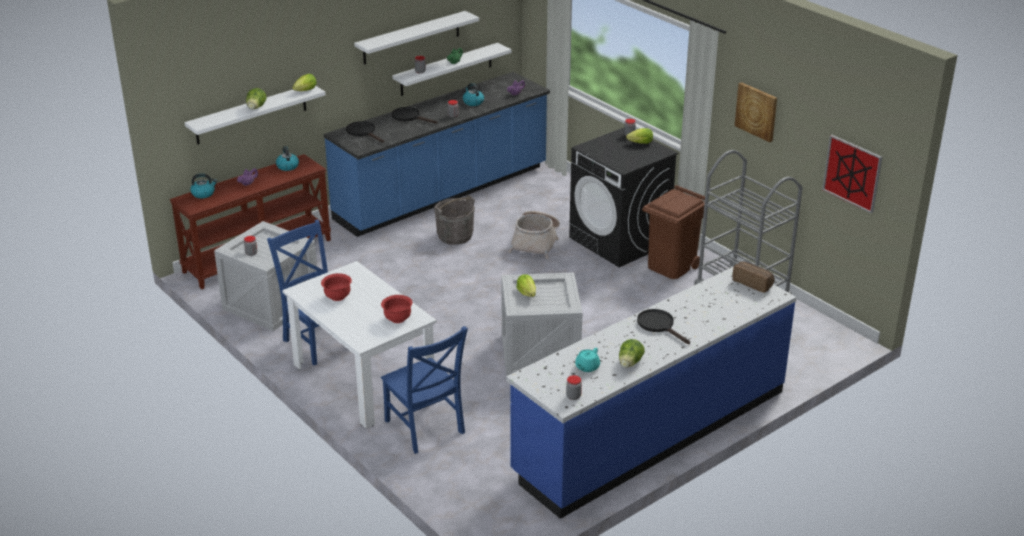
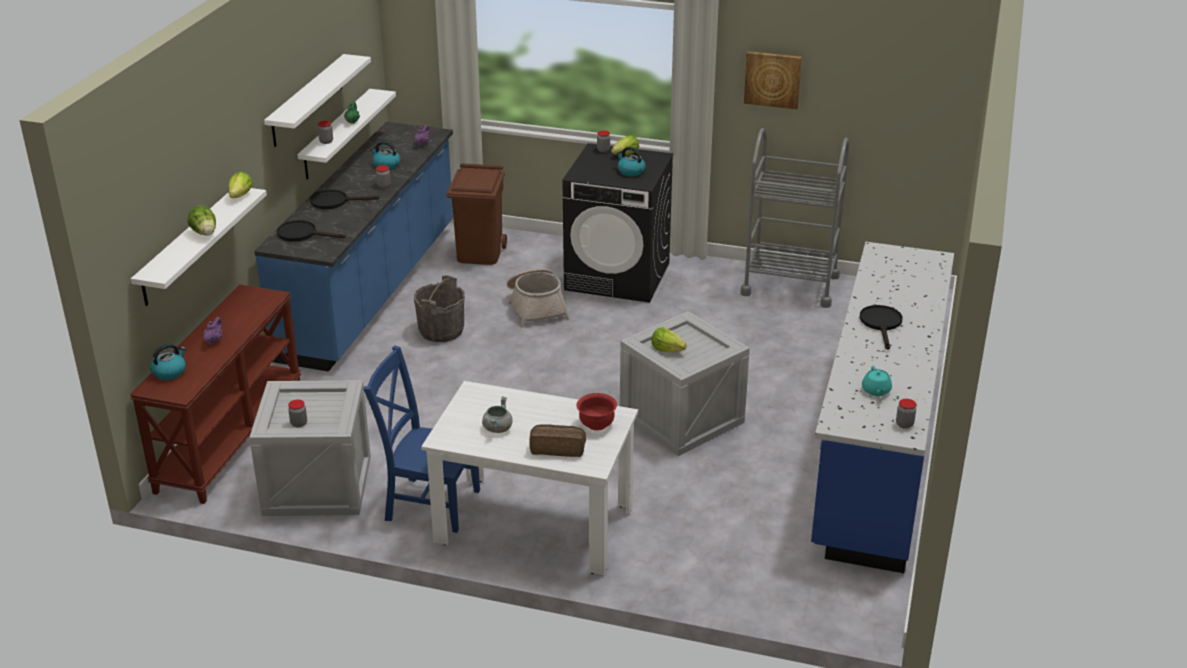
camera: 35 degrees left, 0 degrees up
(287, 166) = (238, 305): kettle -> kettle (630, 171)
(337, 297) = (497, 428): red bowl -> grey cooking pot
(425, 429) = (665, 546): blue chair -> none
(630, 363) = (907, 371): lettuce -> none
(659, 325) = (881, 324): black frying pan -> black frying pan turned 75 degrees clockwise
(671, 266) = (697, 284): brown trash can -> brown trash can (480, 253)
(753, 283) = (903, 253): bread -> bread (558, 448)
(852, 173) = (912, 115): picture -> none

